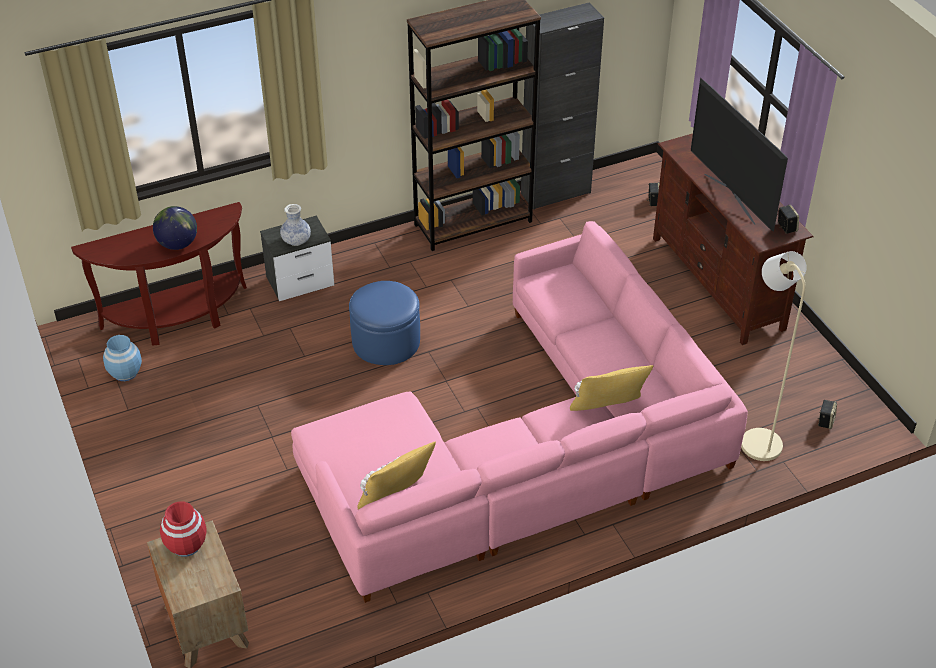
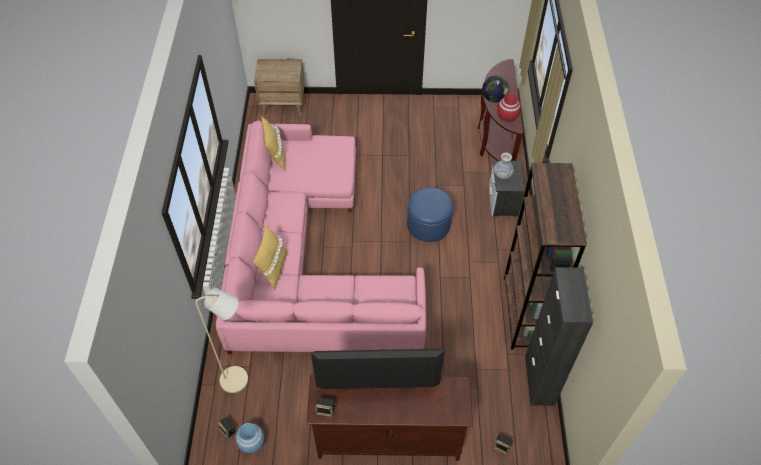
camera: 115 degrees right, 10 degrees up
(125, 372) = (462, 111): blue vase -> blue vase (252, 443)
(186, 545) = (291, 70): red vase -> red vase (507, 117)

